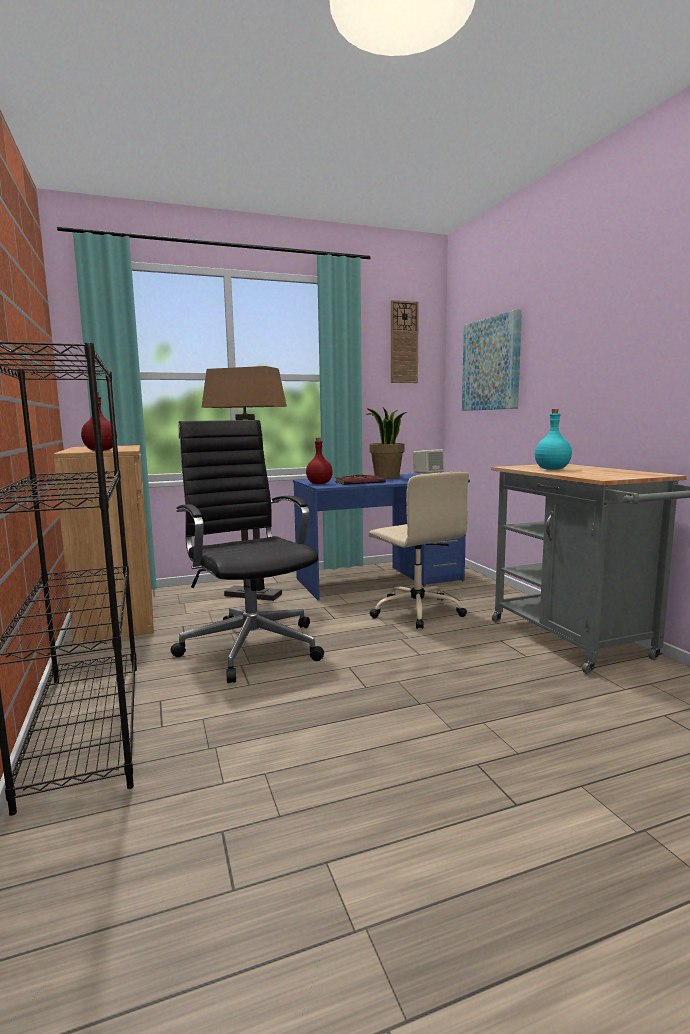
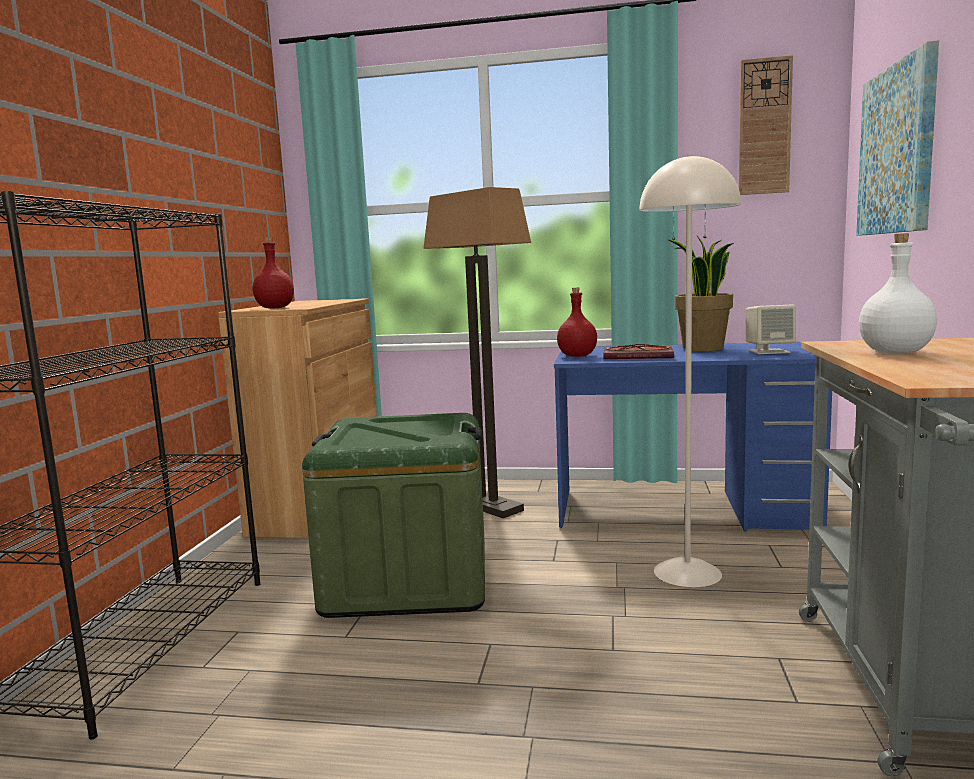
camera: 30 degrees right, 0 degrees up
(251, 645) = (407, 580): black office chair -> green storage box
(416, 611) = (686, 572): beige office chair -> beige floor lamp
(551, 469) = (895, 352): turquoise bottle -> white bottle

